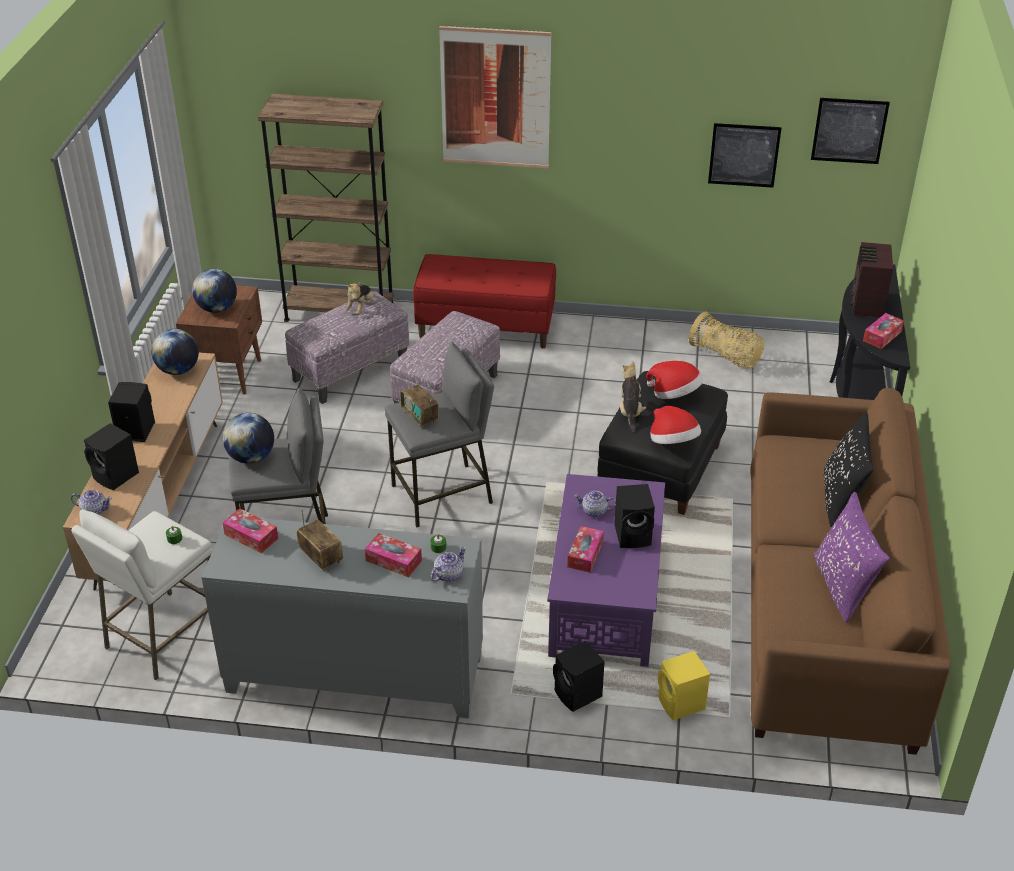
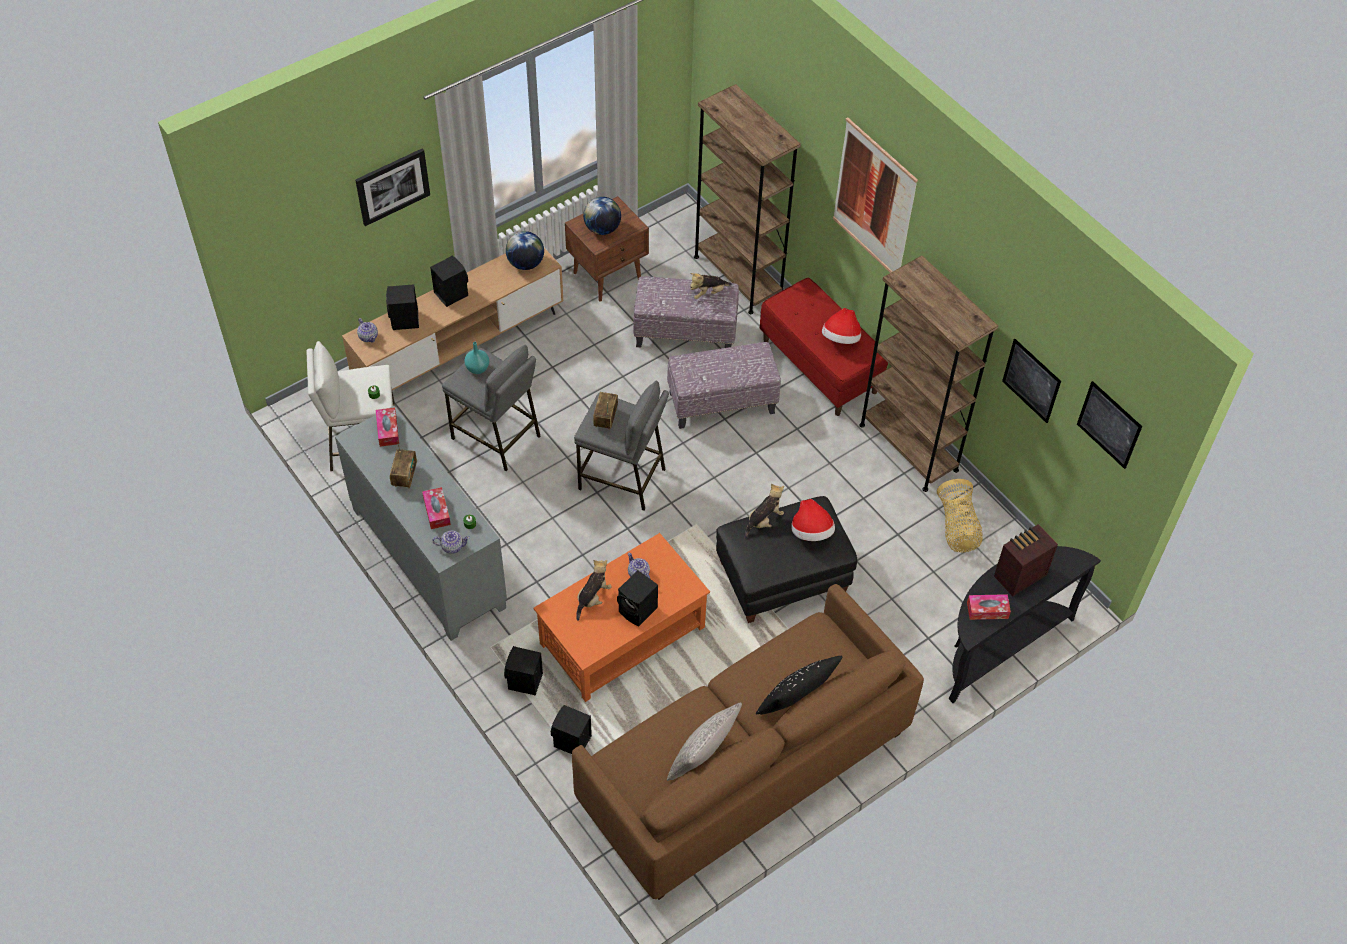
camera: 45 degrees right, 15 degrees up
(42, 306) = (392, 186): none -> picture
(251, 457) = (477, 369): globe -> turquoise vase
(585, 554) = (593, 598): tissue box -> plush toy
(604, 598) = (621, 635): purple coffee table -> orange coffee table
(622, 334) = (908, 447): none -> brown bookcase
(673, 442) = (756, 567): hat -> hat (841, 338)
(681, 705) = (571, 742): yellow speaker -> black speaker
(843, 587) = (702, 758): purple pillow -> grey pillow

